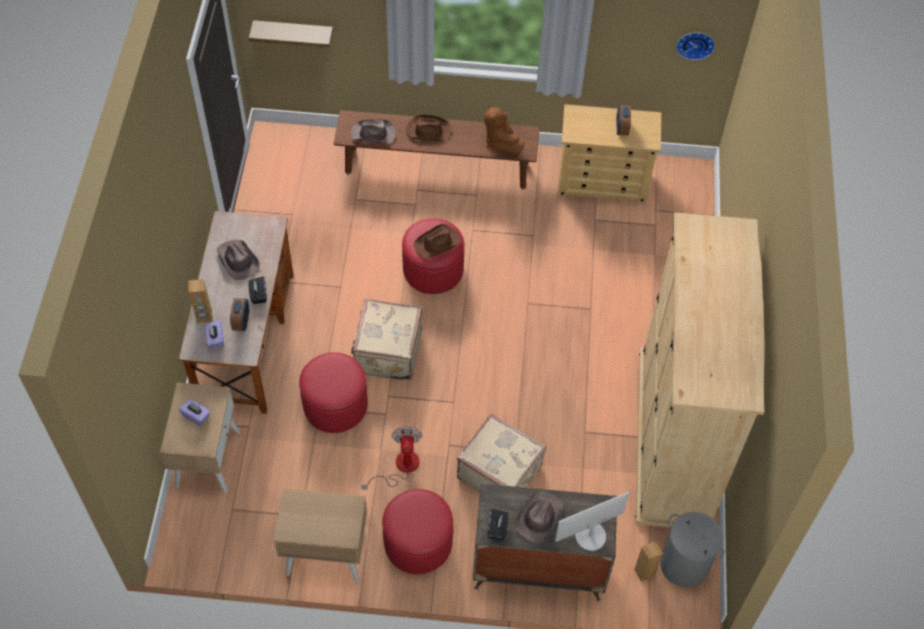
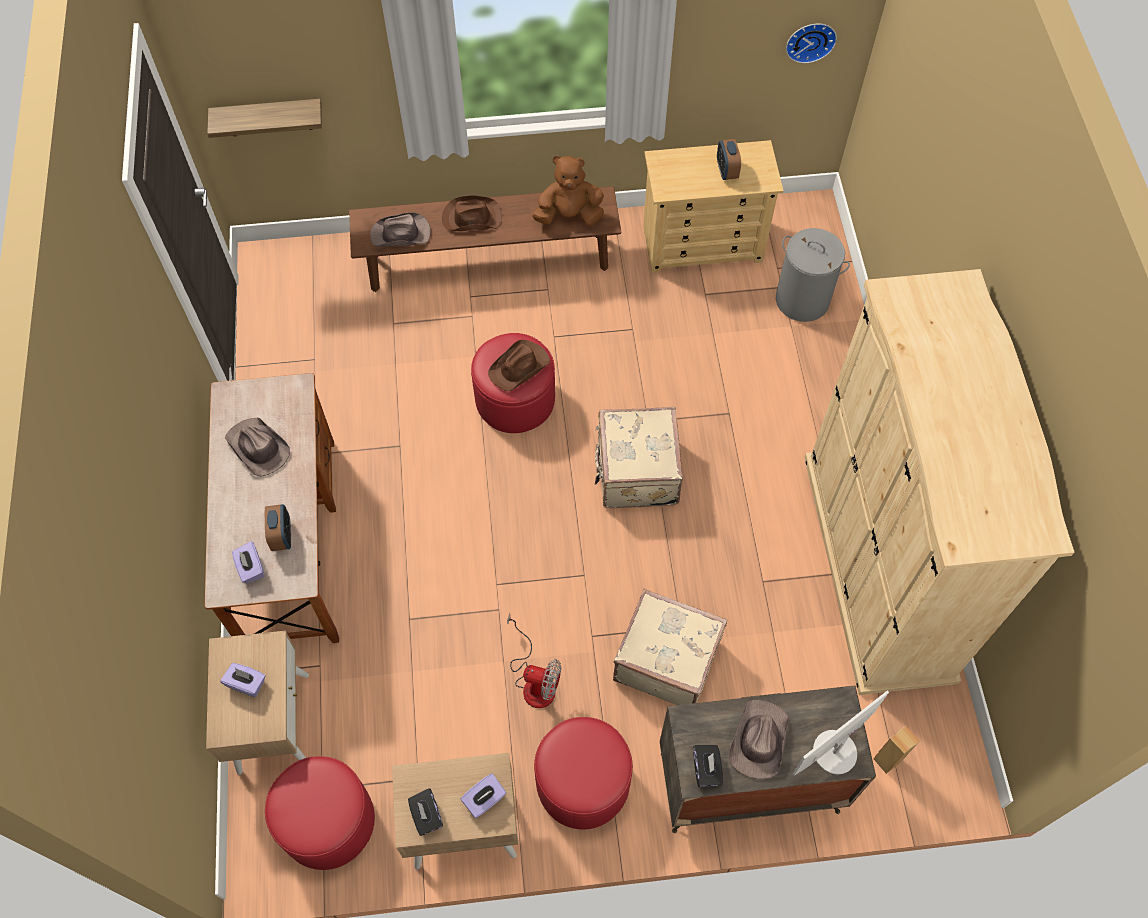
camera: 10 degrees left, 5 degrees up
(204, 316) = (228, 538): brown speaker -> none
(258, 295) = (297, 492): black tissue box -> black tissue box (426, 816)
(335, 405) = (429, 611): red ottoman -> red ottoman (327, 821)
(341, 523) = (484, 799): none -> purple tissue box
(387, 352) = (481, 523): beige suitcase -> beige suitcase (635, 472)
(400, 467) = (534, 681): fan -> fan turned 120 degrees clockwise
(500, 142) = (569, 216): brown plush toy -> brown plush toy turned 120 degrees clockwise
(684, 565) = (935, 738): grey laundry basket -> grey laundry basket (802, 300)

